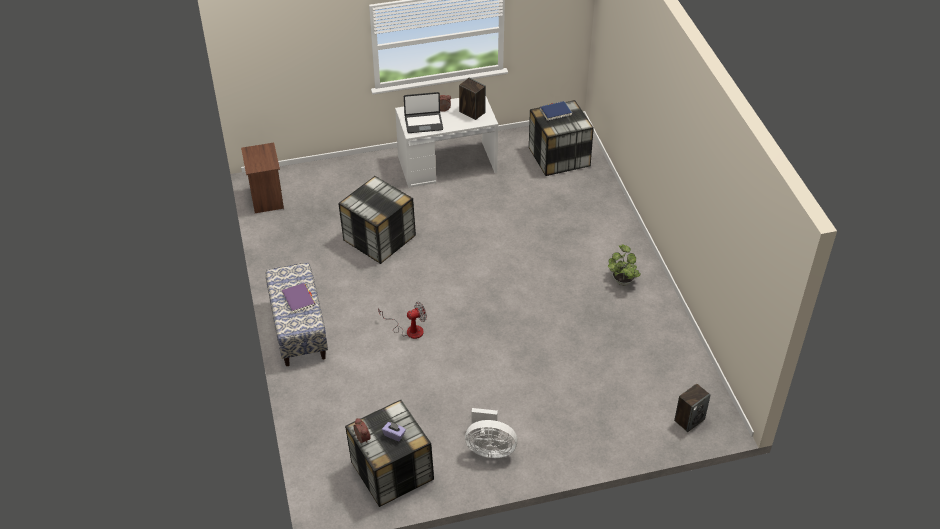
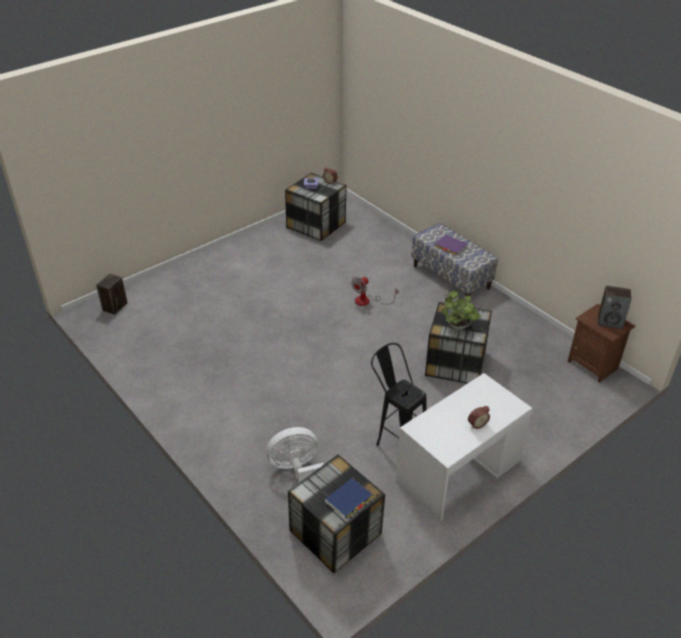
camera: 155 degrees right, 5 degrees down
(423, 123) = (482, 398): laptop -> none
(472, 112) = (441, 432): speaker -> speaker (610, 321)
(477, 197) = (396, 440): none -> black stool
(489, 449) = (259, 251): white fan -> white fan (296, 470)
(622, 279) = (202, 399): potted plant -> potted plant (459, 327)

